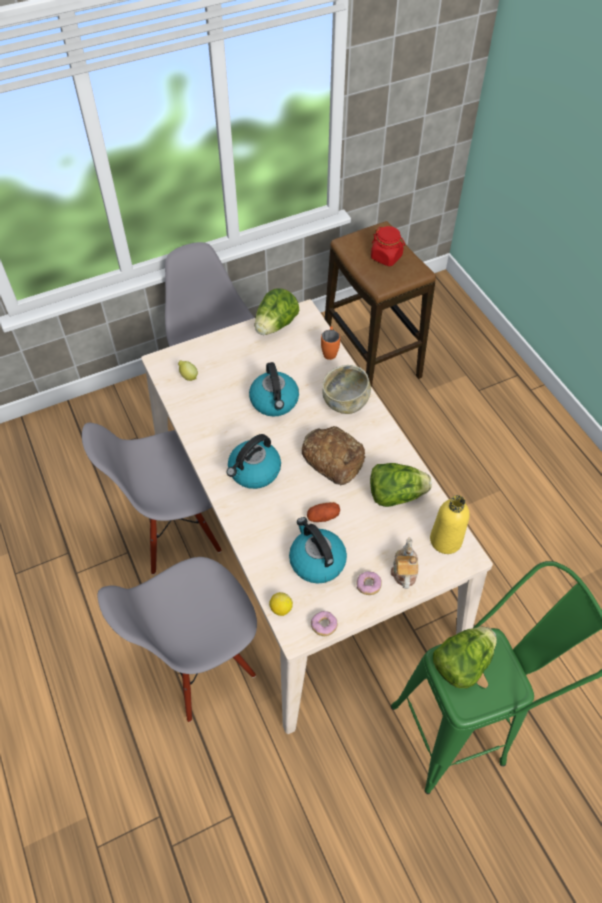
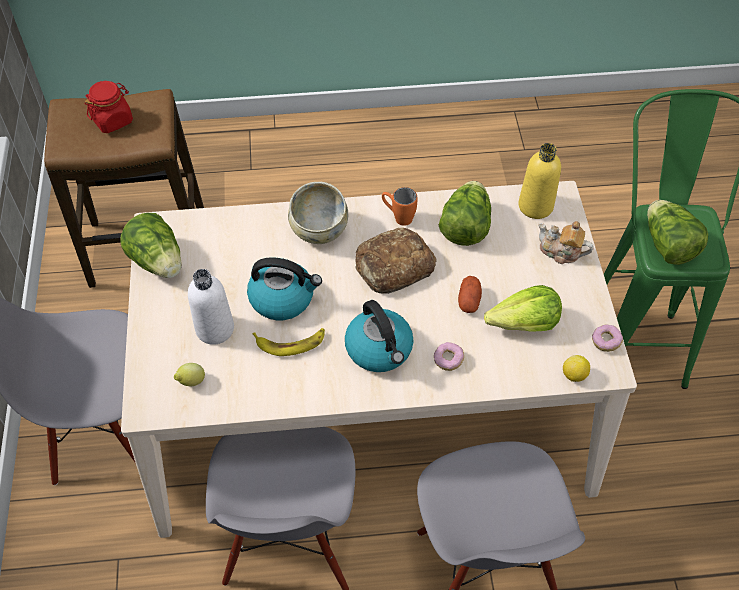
camera: 70 degrees left, 0 degrees up
(234, 374) = (215, 329): none -> white bottle
(239, 418) = (291, 342): none -> banana
(316, 560) = (524, 324): kettle -> lettuce
(330, 351) = (233, 220): orange mug -> orange mug (398, 217)
(368, 586) = (569, 287): donut -> donut (448, 360)

